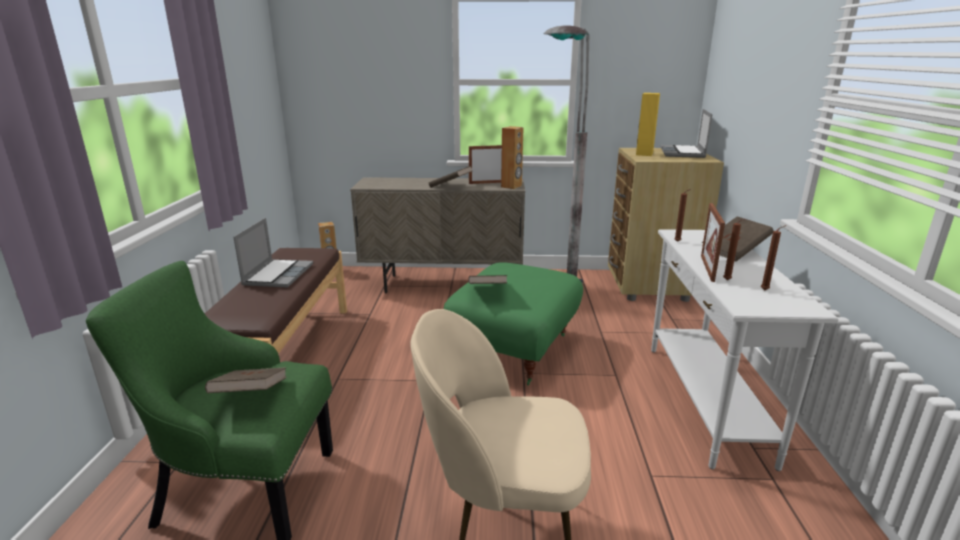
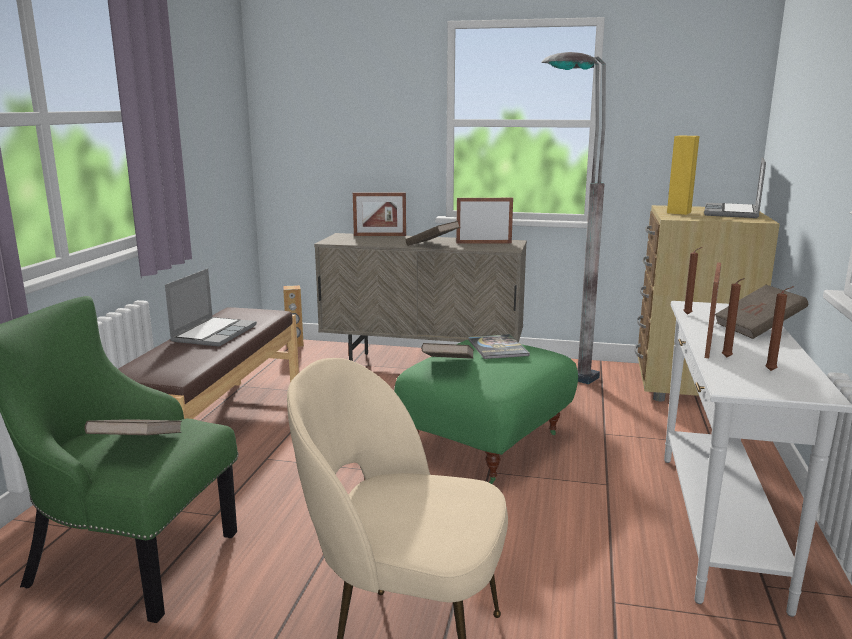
camera: 10 degrees right, 5 degrees down
(402, 178) = (380, 235): none -> picture frame
(511, 186) = (506, 248): brown speaker -> none
(520, 272) = (497, 348): none -> book

